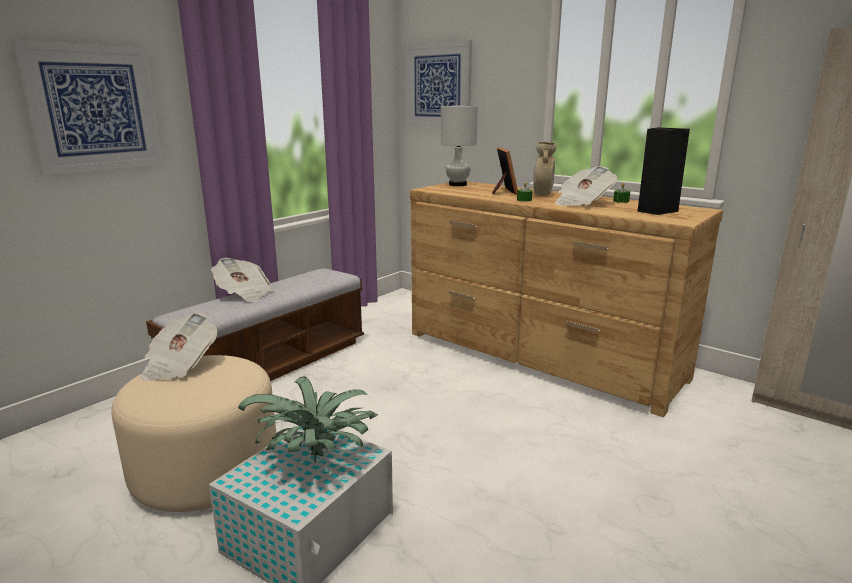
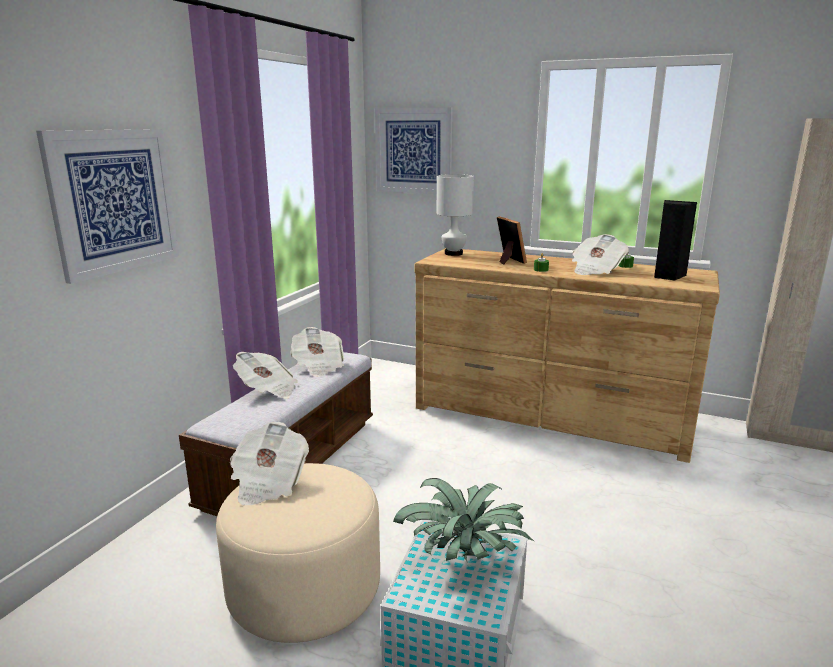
camera: 15 degrees left, 0 degrees up
(304, 279) = (318, 366): none -> newspaper
(542, 195) = (549, 263): beige vase -> none

